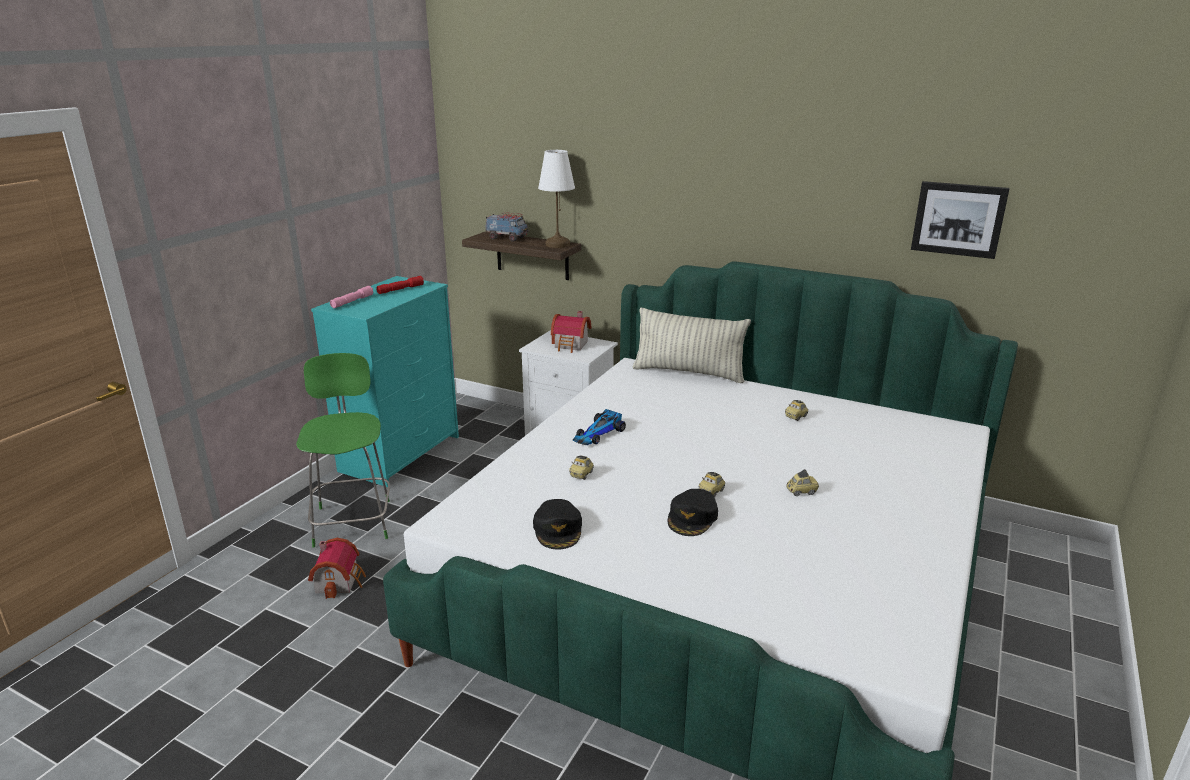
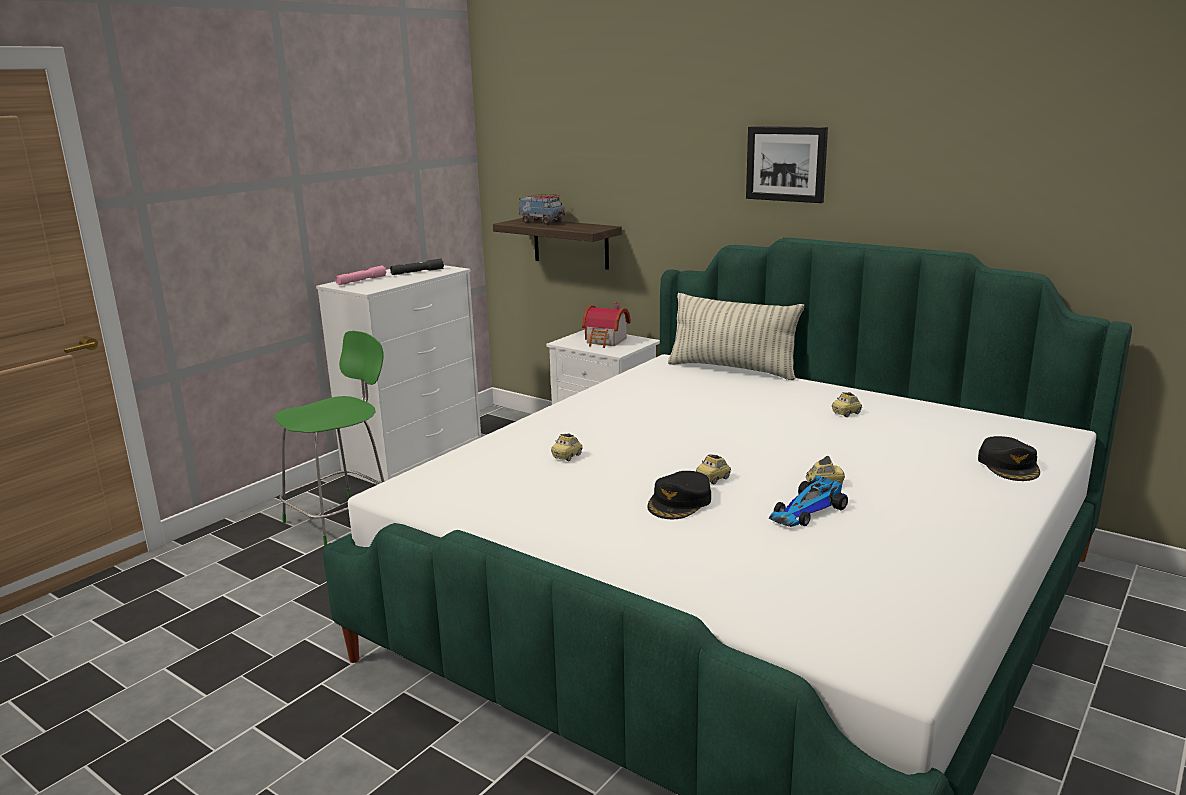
camera: 10 degrees right, 5 degrees down
(340, 581) = (309, 574): toy house -> none
(353, 521) = (342, 518): green chair -> green chair turned 45 degrees clockwise
(400, 289) = (417, 272): red flashlight -> grey flashlight
(401, 453) = (414, 458): turquoise dresser -> white dresser
(557, 244) = (593, 227): white table lamp -> none
(558, 529) = (518, 505): black cap -> black cap (1009, 465)
(598, 434) = (603, 421): toy car -> toy car (807, 512)
(958, 219) = (1052, 173): picture -> picture (786, 163)

